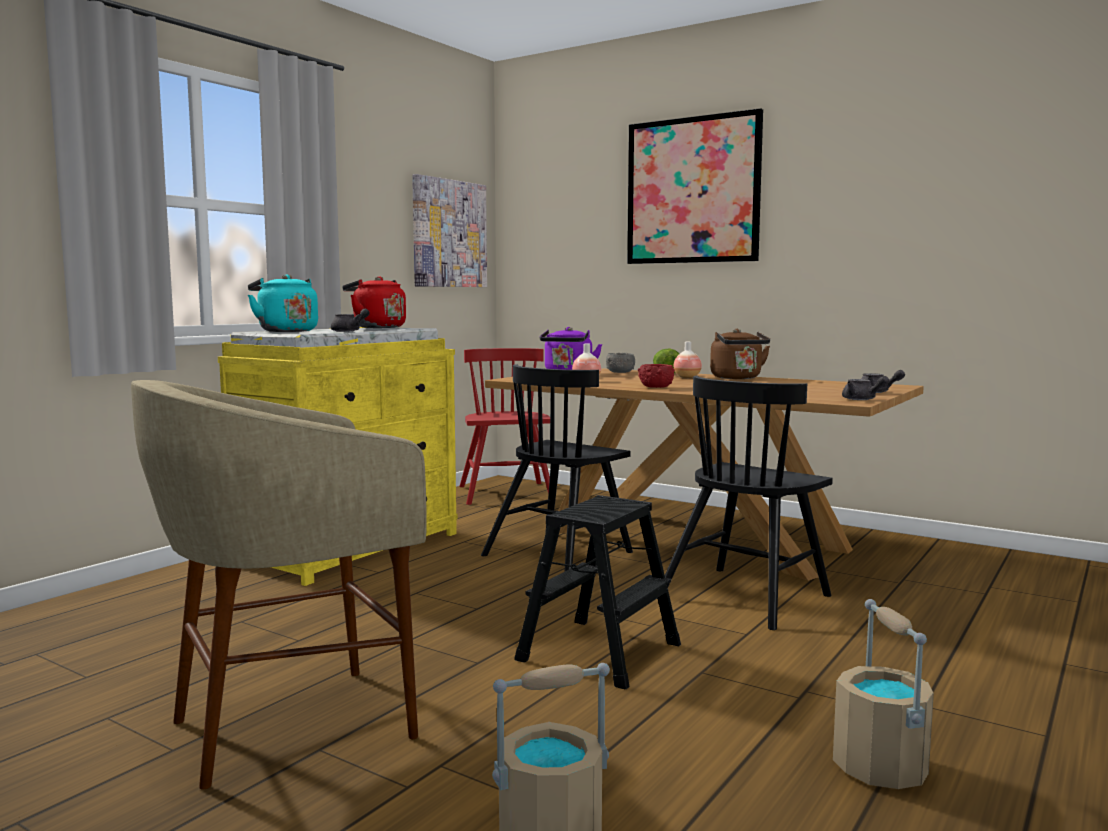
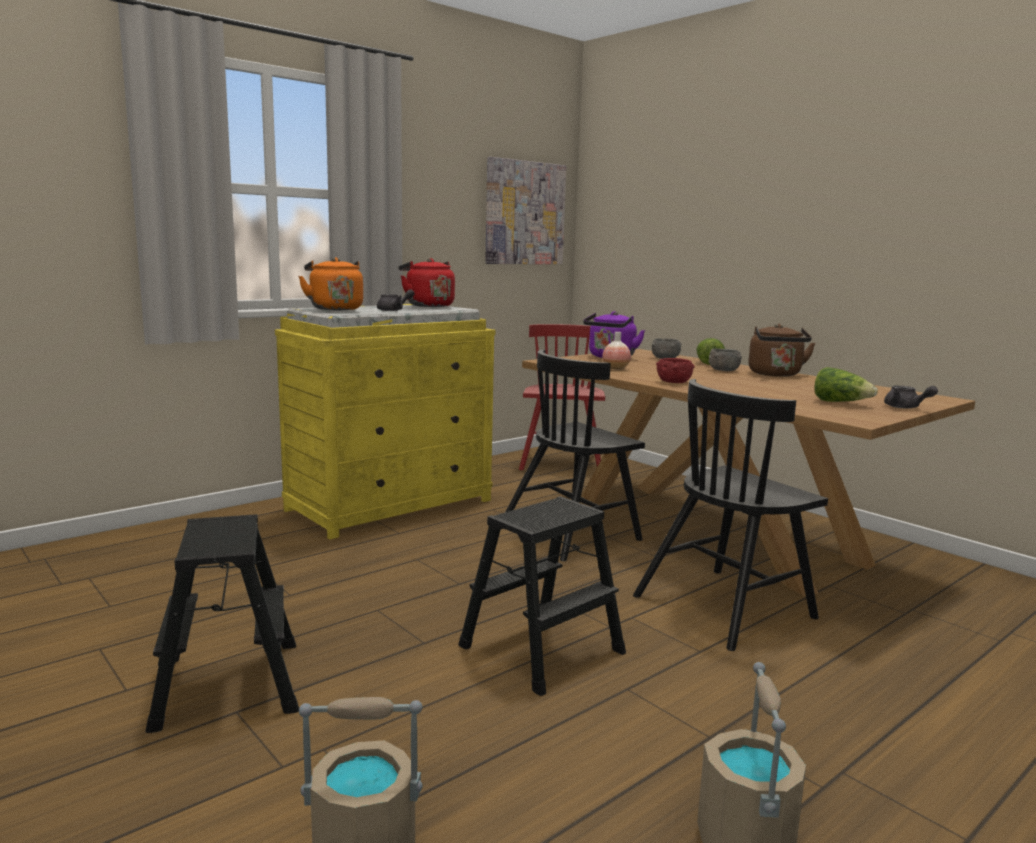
camera: 15 degrees right, 5 degrees up
(285, 331) = (335, 309): turquoise kettle -> orange kettle
(290, 727) = (228, 683): beige stool -> black step ladder
(687, 377) = (723, 370): vase -> grey bowl
(693, 191) = (759, 174): picture -> none
(821, 392) = (841, 403): none -> lettuce
(862, 399) = (874, 417): grey teapot -> none

